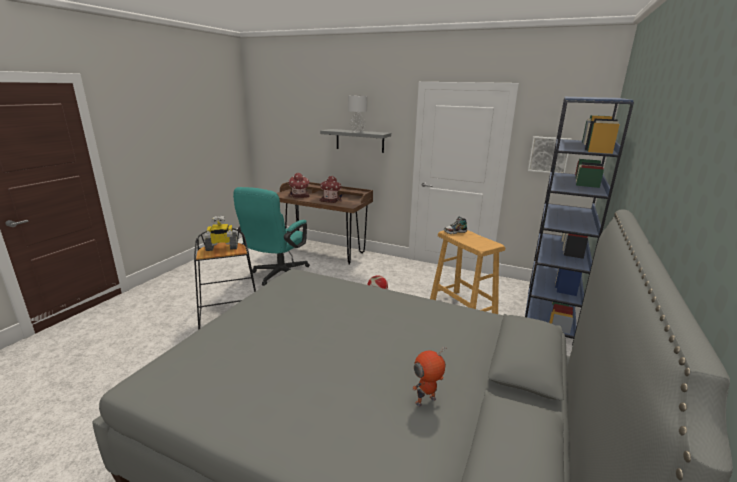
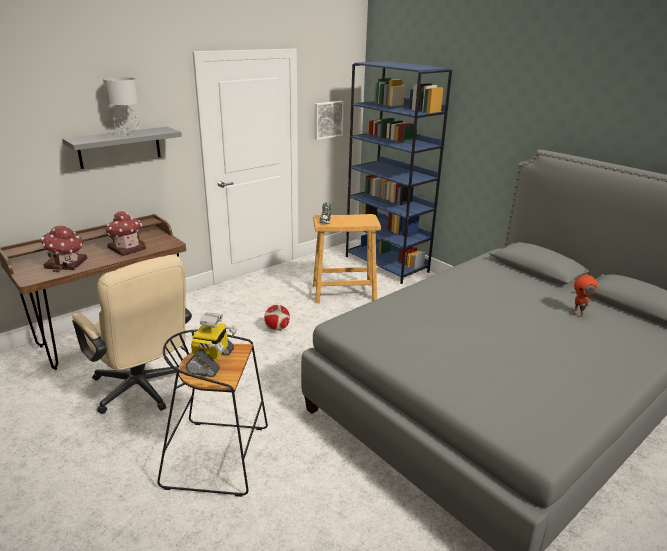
camera: 65 degrees left, 5 degrees up
(277, 275) = (143, 391): turquoise office chair -> beige office chair

